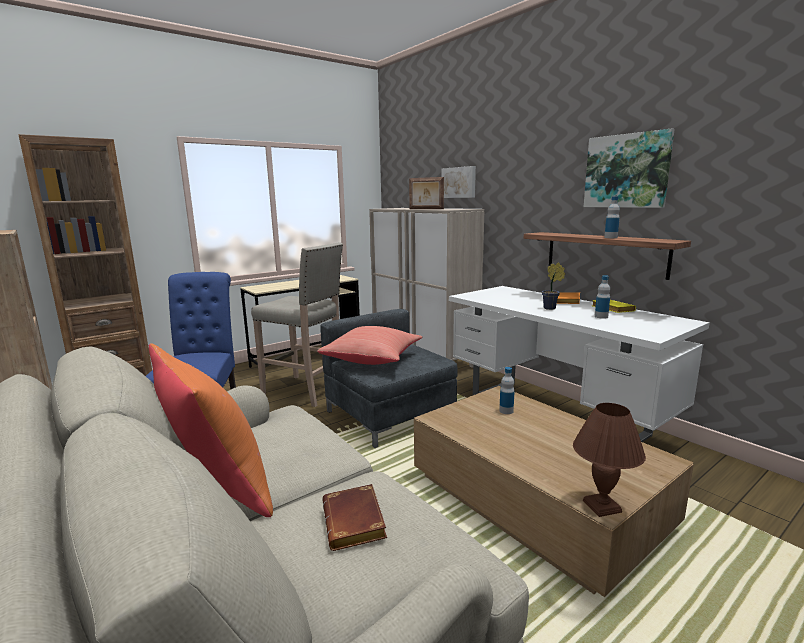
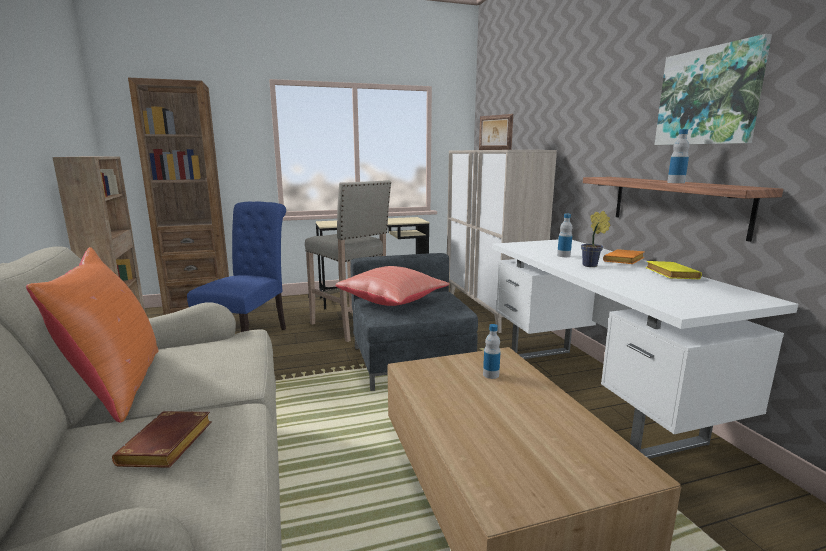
camera: 20 degrees right, 0 degrees up
(459, 182) = (538, 121): picture -> none
(601, 316) = (643, 281): bottle -> bottle (563, 256)
(603, 506) = (501, 506): brown table lamp -> none

